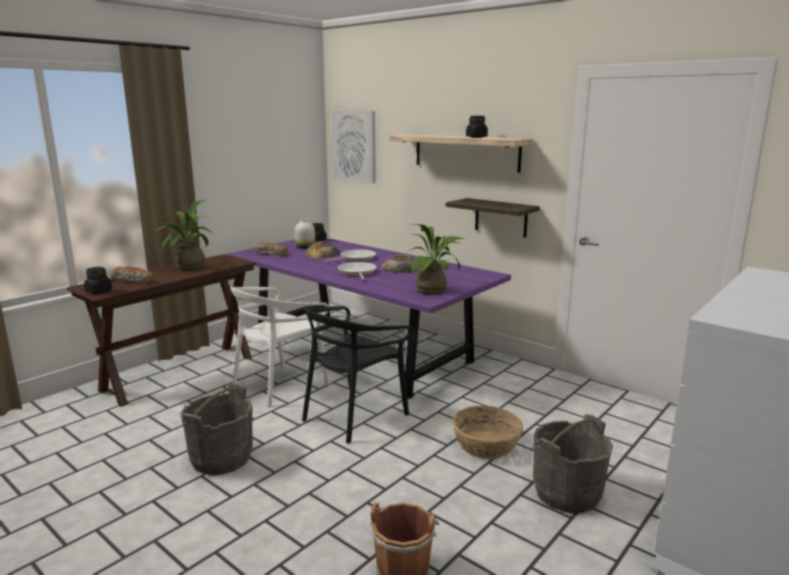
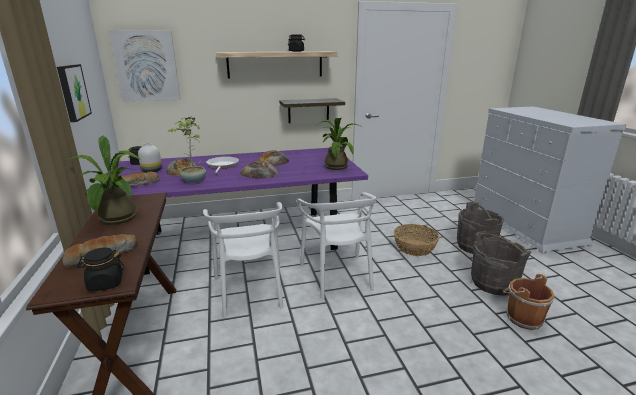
camera: 55 degrees left, 5 degrees up
(221, 458) = (342, 357): grey bucket -> grey bucket (493, 283)
(244, 165) = (72, 92): none -> picture
(302, 262) = (193, 181): none -> potted plant
(354, 415) = (337, 275): black chair -> white chair
(357, 272) = (259, 173): frying pan -> bread

